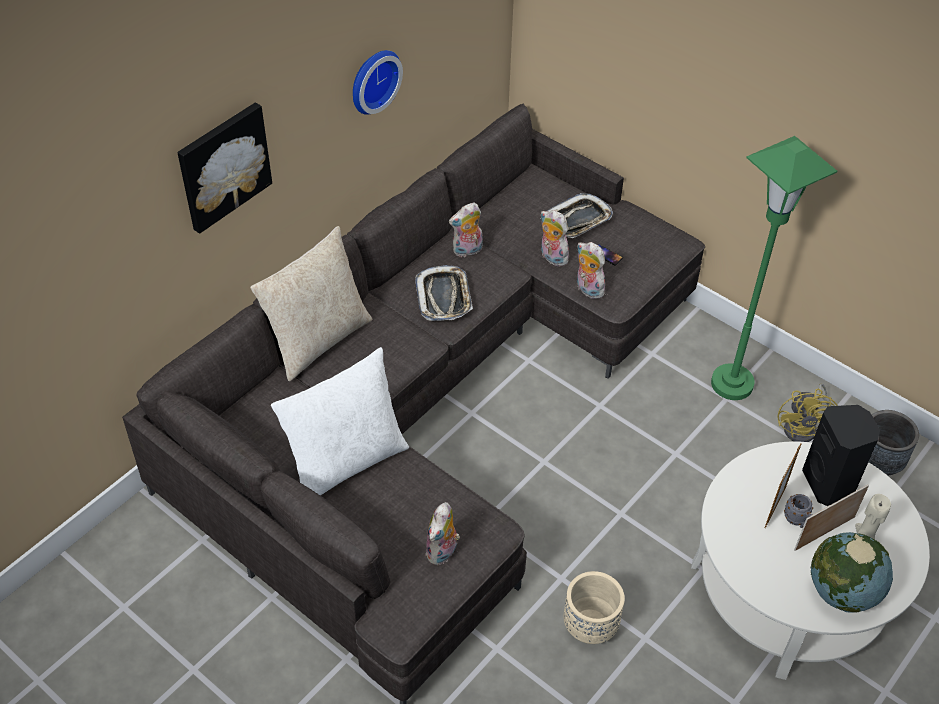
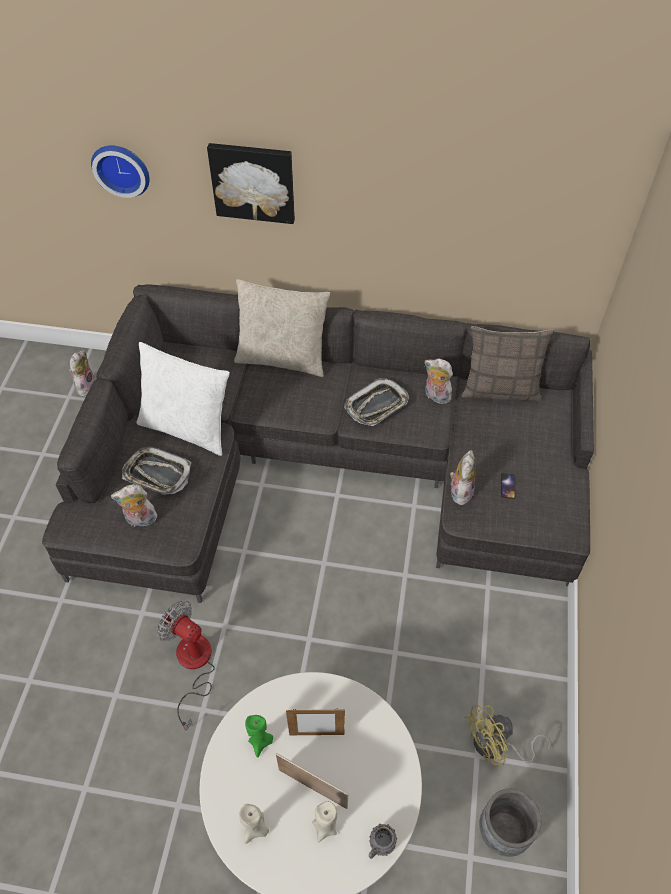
camera: 60 degrees right, 5 degrees up
(372, 80) = (425, 211): wall clock -> wall clock (122, 168)
(496, 204) = (500, 389): none -> pillow
(551, 257) = (474, 451): plush toy -> plush toy (85, 386)
(577, 221) = (529, 449): tray -> tray (157, 474)
(590, 626) = (193, 665): beige planter -> fan
(732, 383) = (502, 663): green floor lamp -> none
(760, 553) = (261, 742): none -> green candle
(797, 521) = (313, 759): grey mug -> grey mug (379, 847)
(829, 483) = (372, 771): black speaker -> none
(842, 592) = (256, 829): globe -> beige candle

